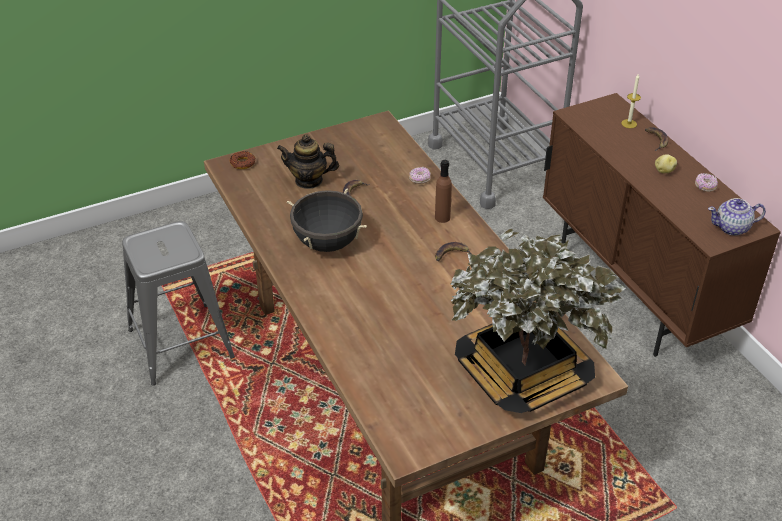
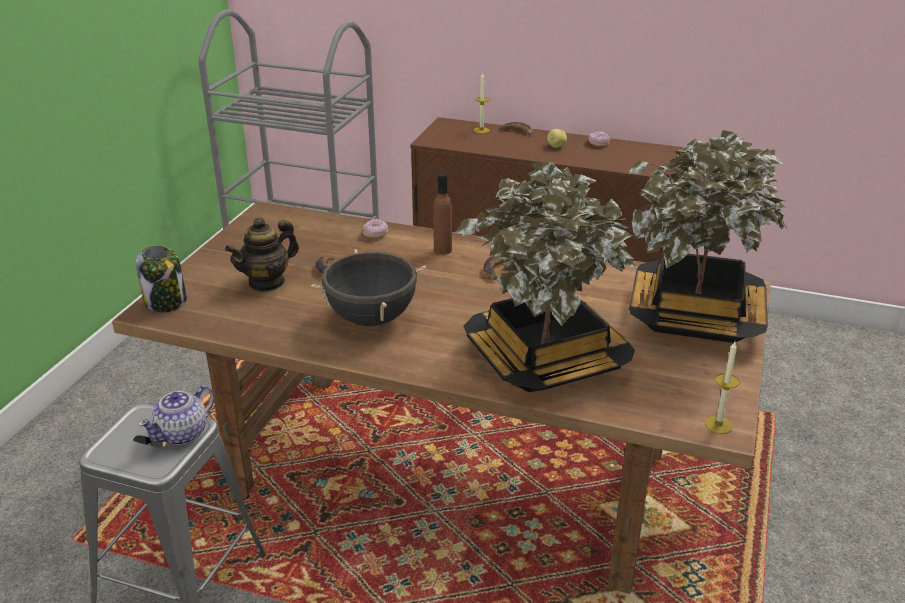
camera: 45 degrees left, 10 degrees down
(242, 163) = (166, 302): donut -> jar
(379, 336) = (545, 359): none -> potted plant
(407, 448) = (718, 425): none -> candle
(732, 228) = (658, 158): teapot -> teapot (183, 433)

